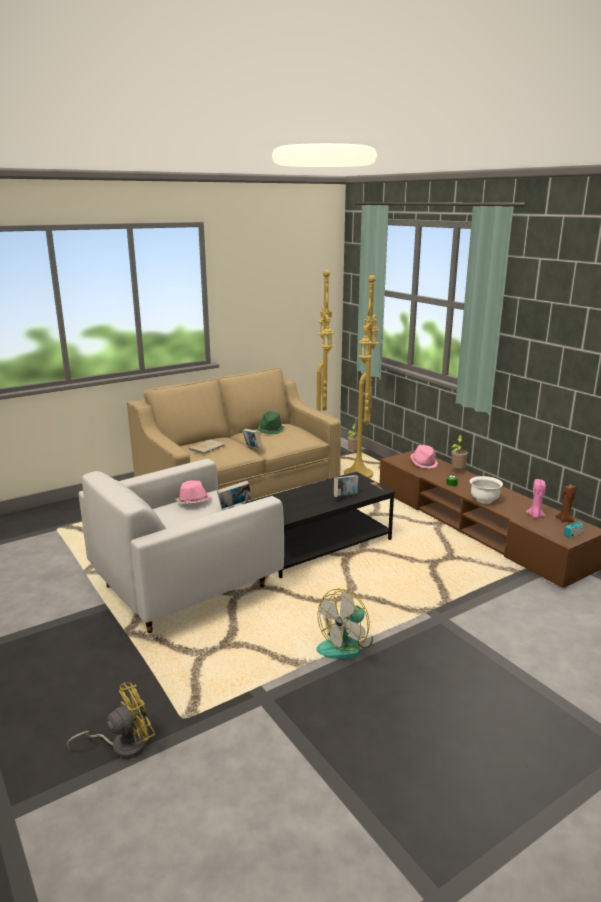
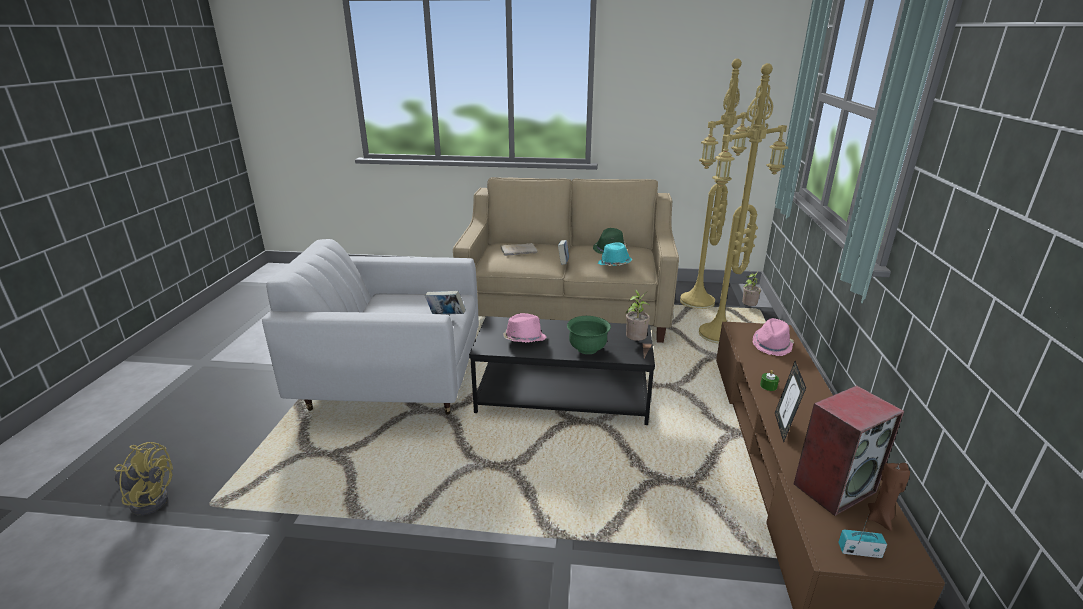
camera: 40 degrees right, 5 degrees up
(193, 502) = (423, 298): pink hat -> pink hat (523, 339)
(292, 438) = (614, 264): none -> turquoise hat
(345, 496) = (587, 349): book -> green bowl
(346, 645) = (423, 521): fan -> none
(456, 471) = (804, 372): potted plant -> potted plant (635, 342)
(484, 500) = (783, 427): white bowl -> picture frame
(535, 516) = (834, 487): pink candle -> speaker

